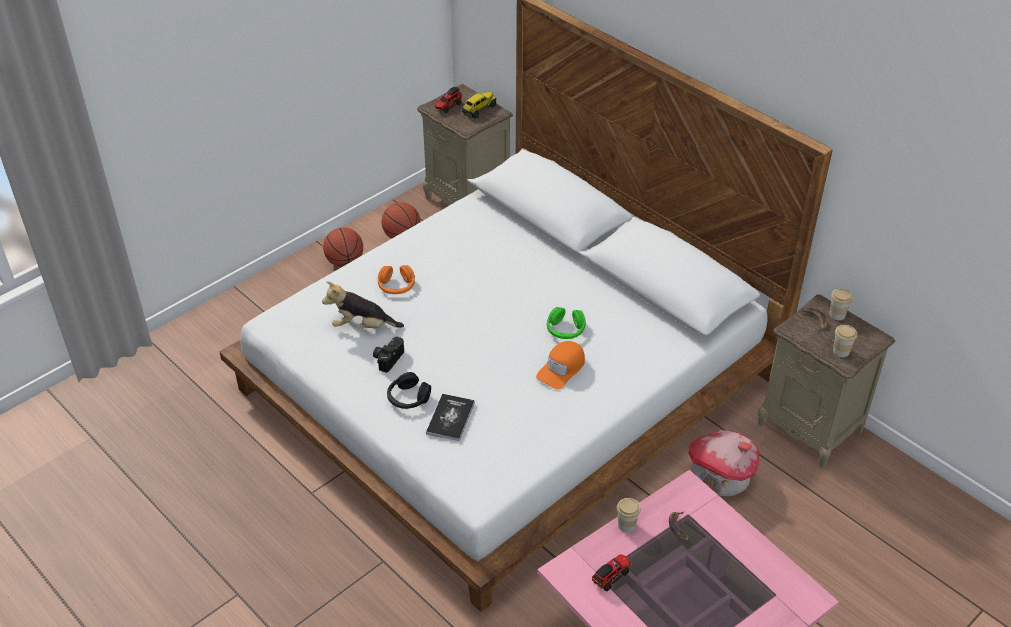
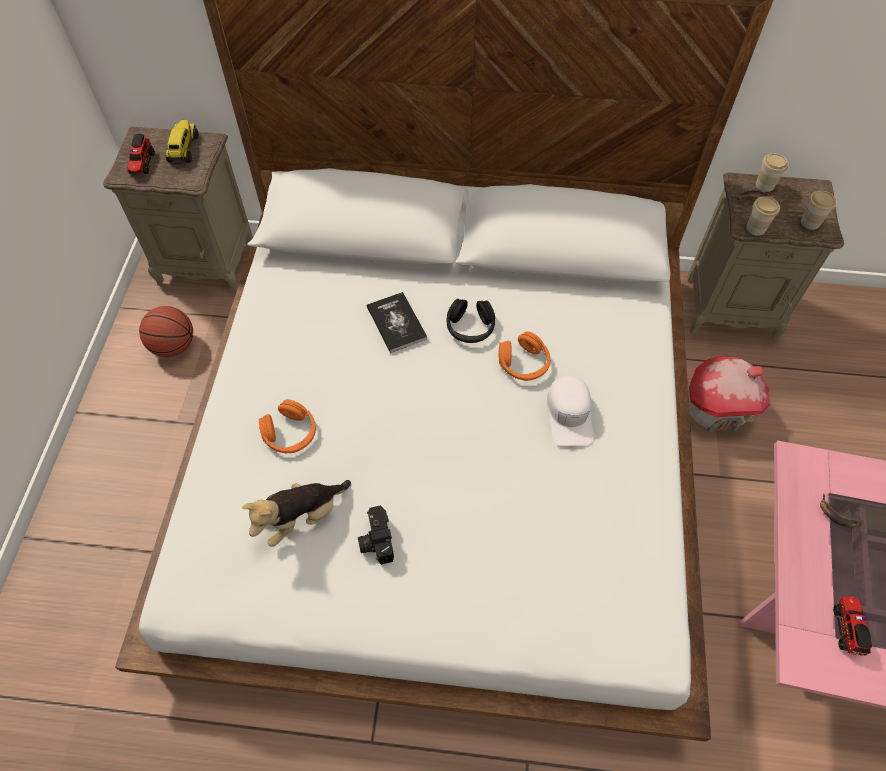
camera: 40 degrees left, 15 degrees up
(345, 262) = (136, 418): basketball -> none
(408, 398) = (451, 577): black headphones -> black headphones (470, 327)
(450, 418) = (524, 567): book -> book (396, 323)
(562, 368) = (569, 414): orange cap -> white cap
(565, 330) = (523, 363): green headphones -> orange headphones
(626, 525) = (796, 552): cup -> cup (756, 228)

